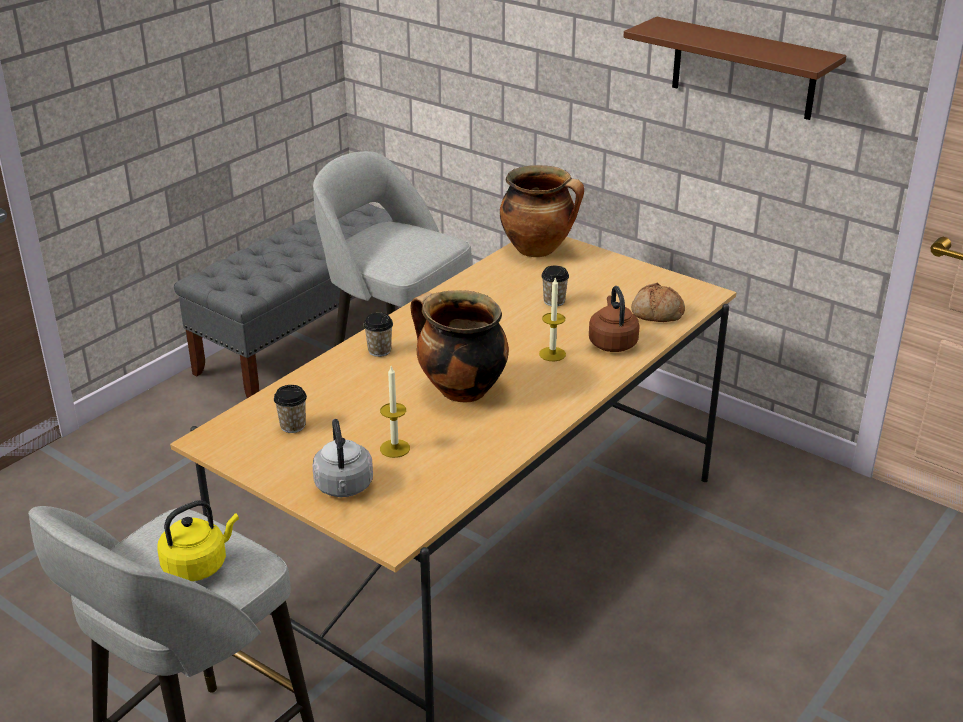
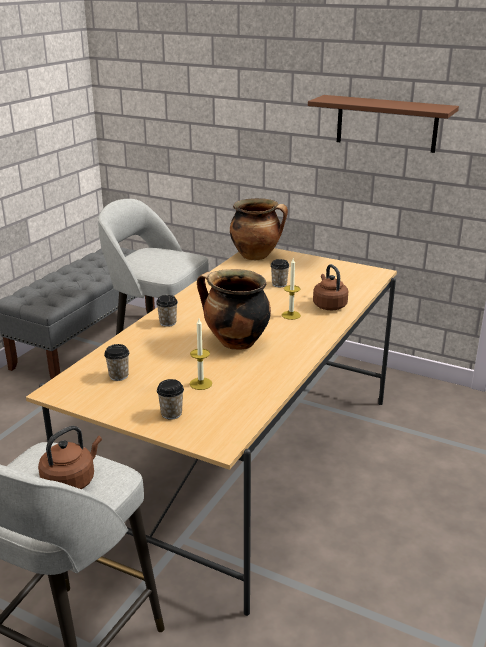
camera: 10 degrees left, 5 degrees down
(198, 565) = (71, 481): yellow kettle -> brown kettle
(344, 488) = (171, 413): grey kettle -> cup
(656, 314) = (351, 286): bread -> none

